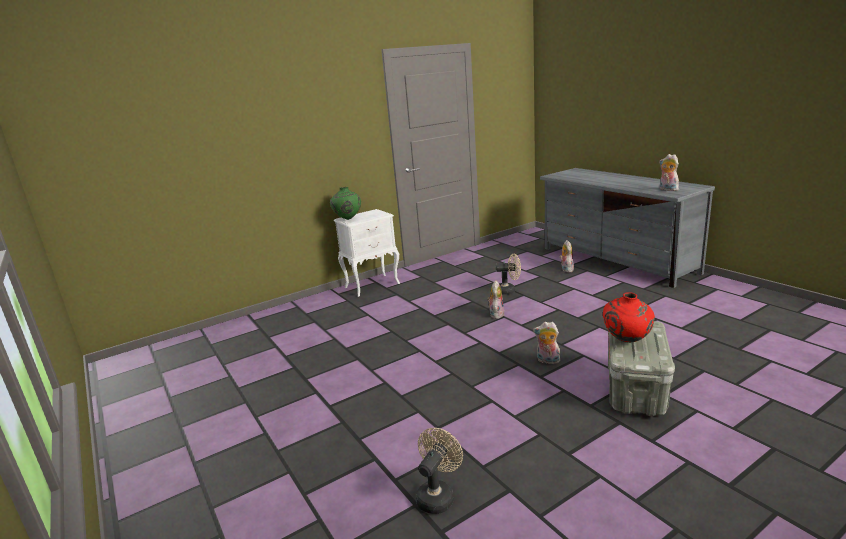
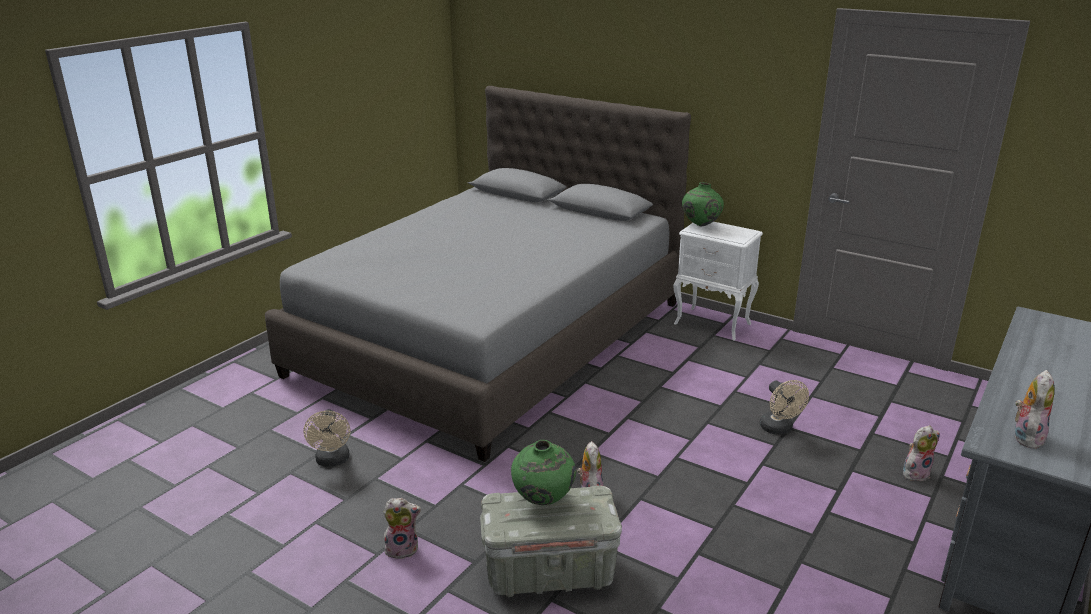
camera: 65 degrees right, 5 degrees up
(295, 370) = (494, 337): none -> grey bed
(438, 495) = (332, 461): beige fan -> beige fan turned 75 degrees clockwise
(496, 314) = (694, 431): plush toy -> plush toy (403, 549)
(627, 341) = (544, 501): red vase -> green vase

